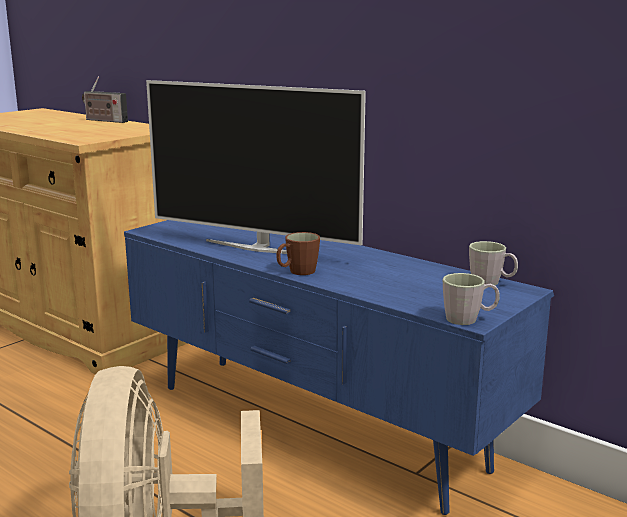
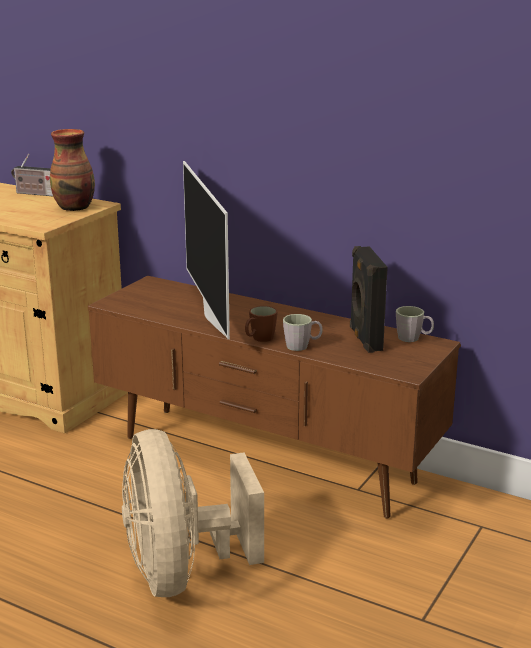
camera: 10 degrees left, 5 degrees up
(133, 130) = (75, 207): none -> vase
(258, 247) = (215, 316): television -> television turned 60 degrees clockwise
(313, 428) = (265, 461): blue tv stand -> brown tv stand
(427, 280) = (364, 339): none -> black speaker
(469, 319) = (405, 373): grey mug -> grey mug (302, 346)

